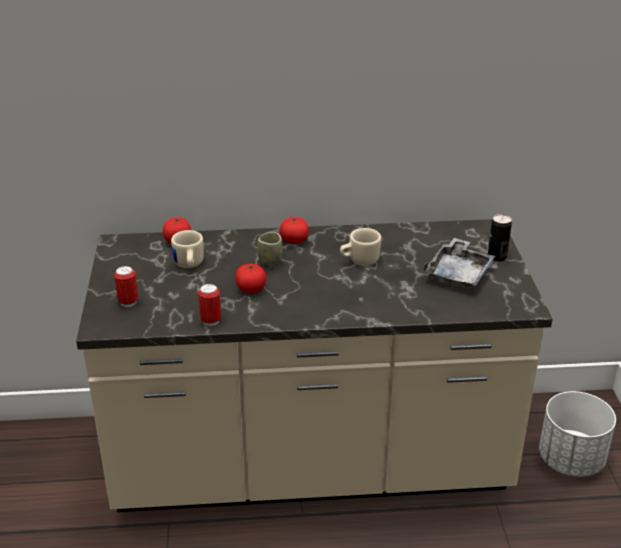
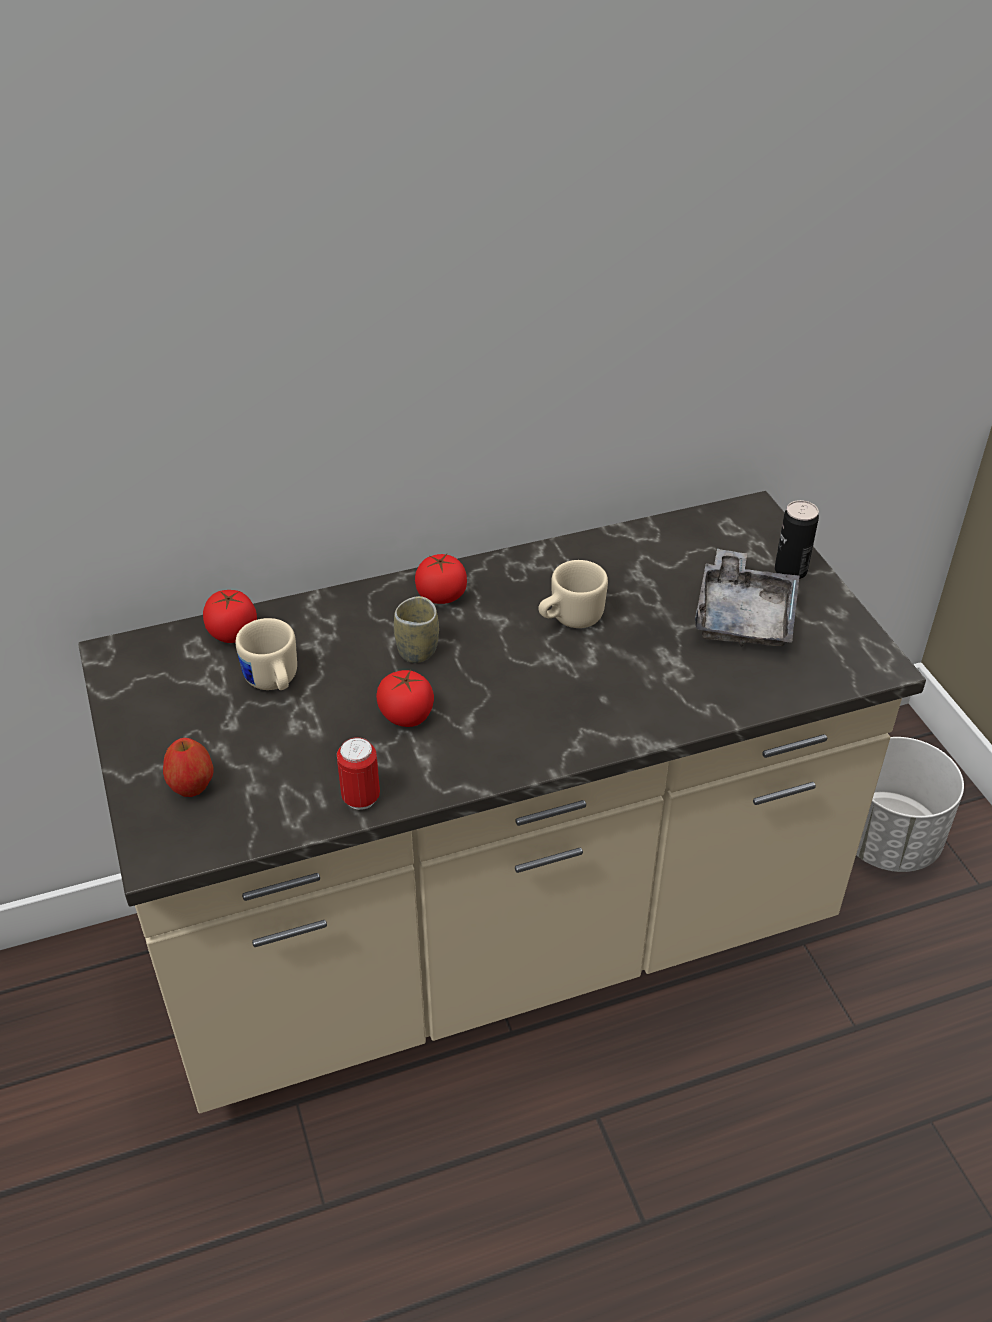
camera: 15 degrees left, 10 degrees up
(128, 302) = (192, 786): can -> apple

